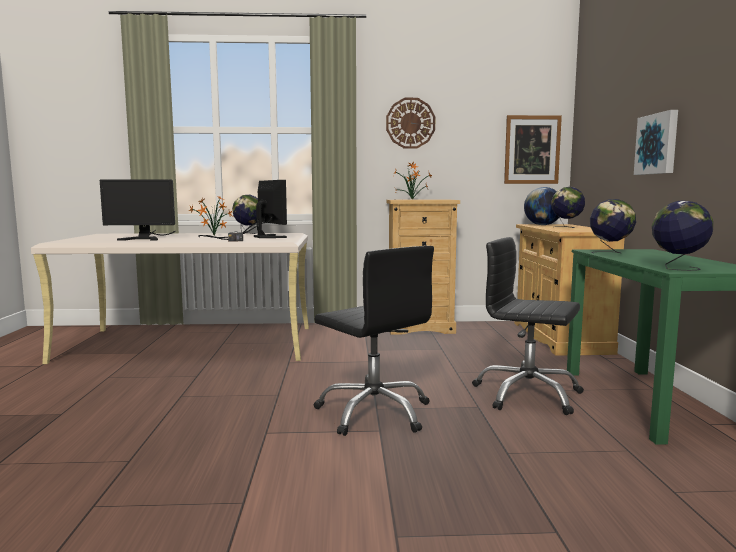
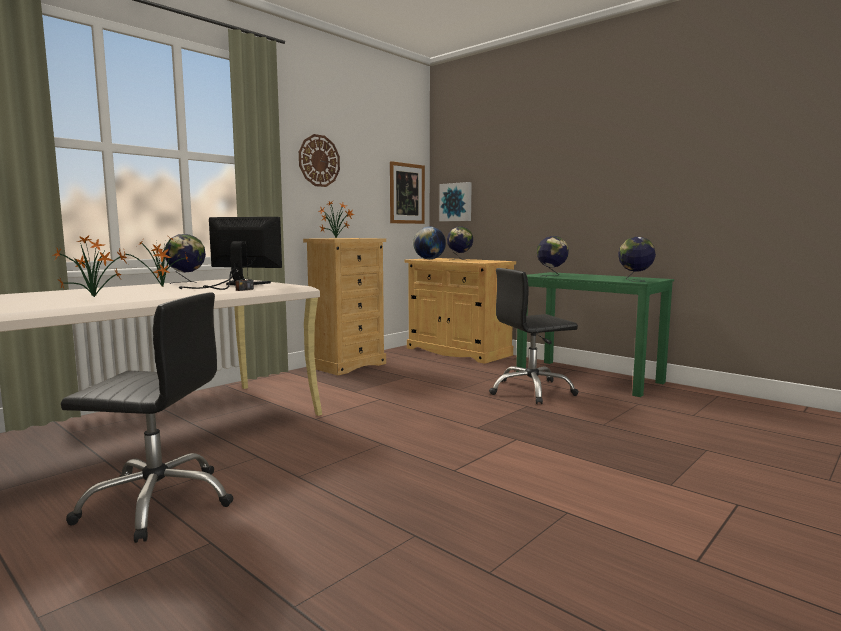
camera: 45 degrees left, 0 degrees up
(146, 238) = (96, 297): monitor -> potted plant
(374, 412) = (483, 430): black office chair -> black office chair (158, 502)
(658, 144) = (545, 196): picture -> picture (456, 202)

